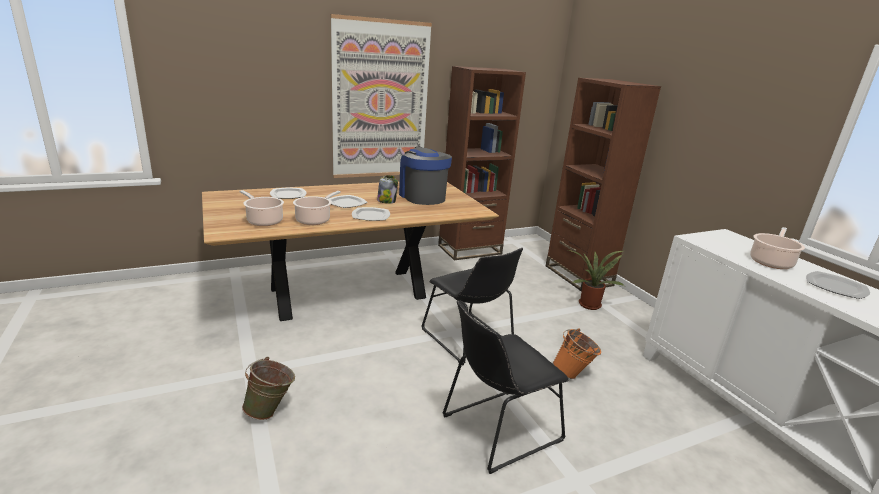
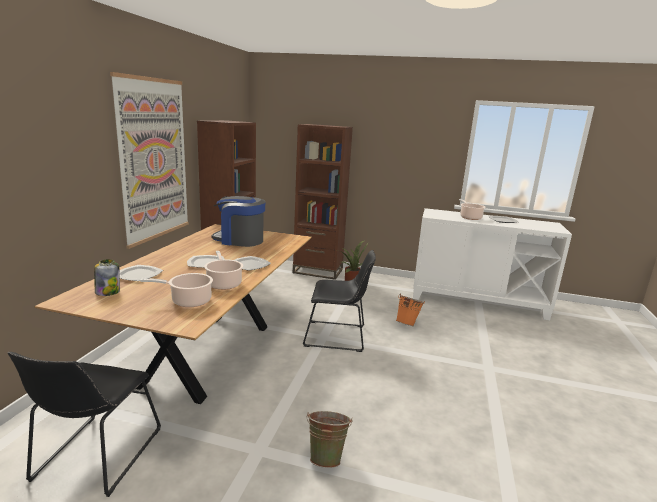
camera: 50 degrees left, 5 degrees down
(387, 201) = (228, 251): jar -> jar (108, 292)
(497, 429) = (432, 370): black chair -> black chair (95, 457)

